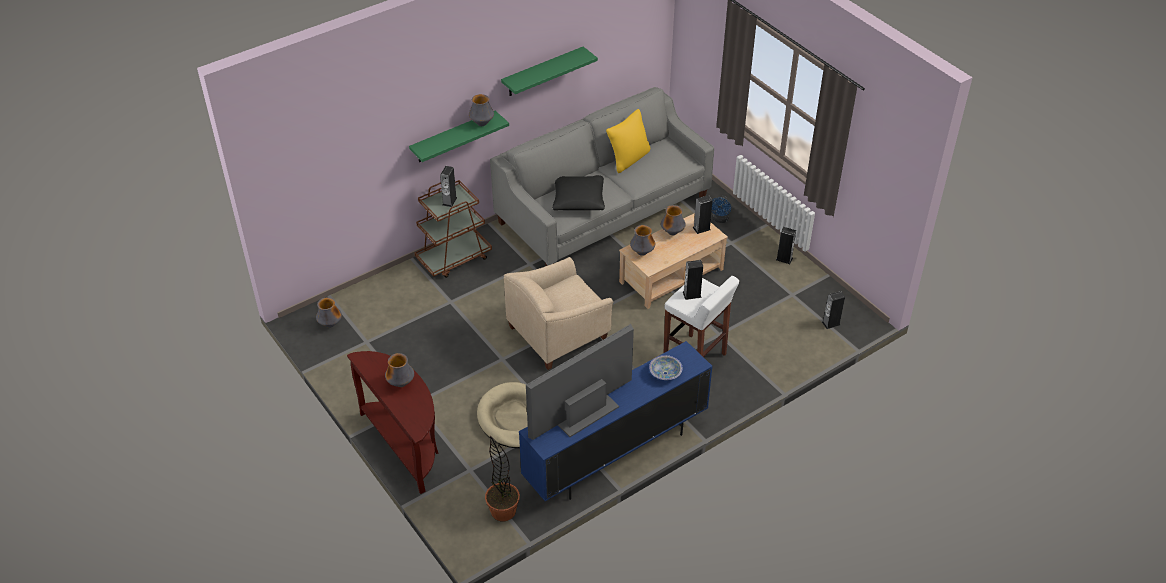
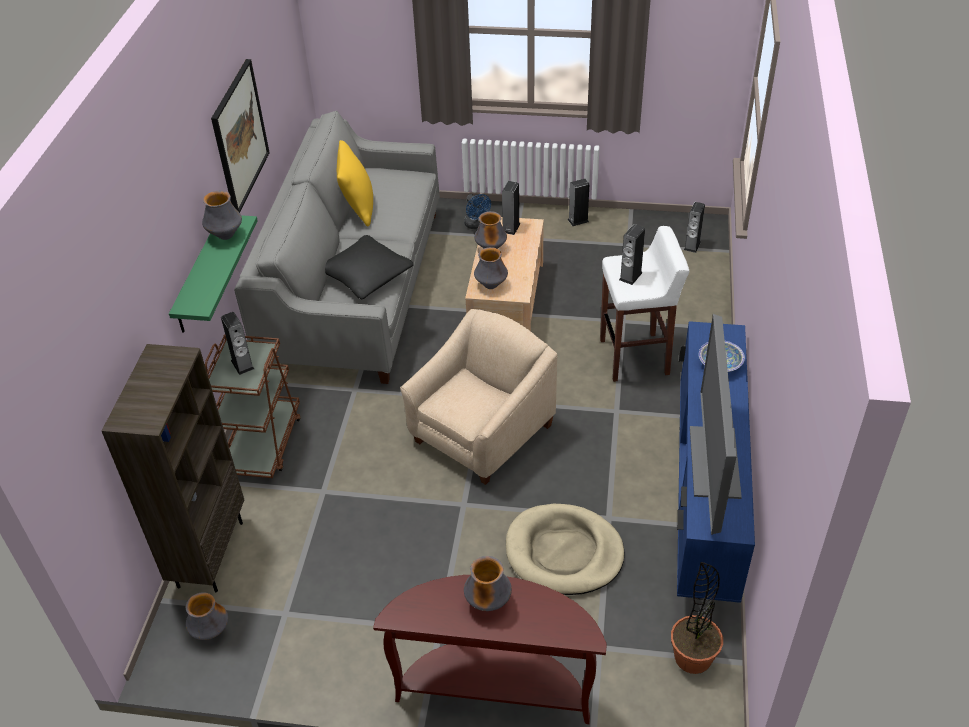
camera: 45 degrees left, 0 degrees up
(370, 291) = (209, 553): none -> brown bookcase
(543, 72) = (239, 136): green shelf -> picture
(558, 333) = (482, 433): beige armchair -> beige armchair turned 150 degrees counterclockwise

